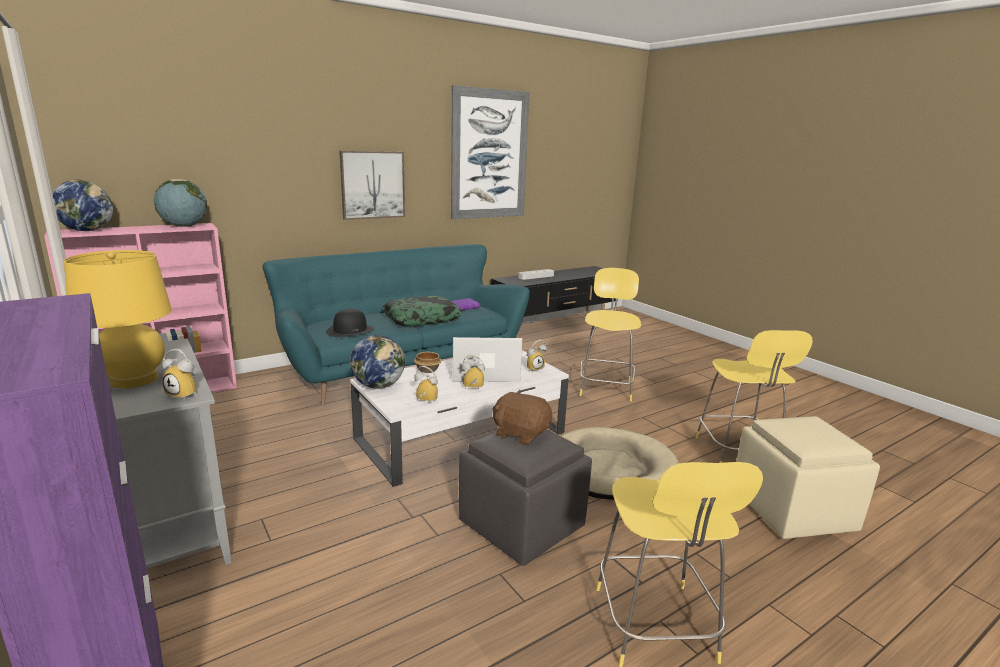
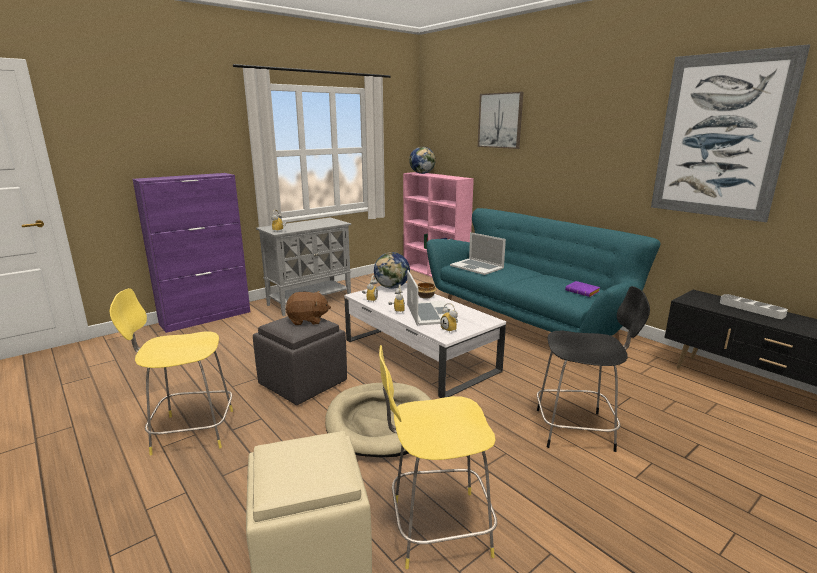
camera: 85 degrees right, 0 degrees up
(134, 380) = (296, 225): yellow table lamp -> none
(184, 226) = (454, 177): globe -> none
(350, 330) = (477, 267): black hat -> laptop
(372, 185) = (576, 162): picture -> picture (500, 120)
(422, 319) = (530, 282): pillow -> none
(520, 434) = (307, 320): brown plush toy -> brown plush toy turned 60 degrees clockwise
(606, 387) = (577, 429): yellow stool -> black stool

